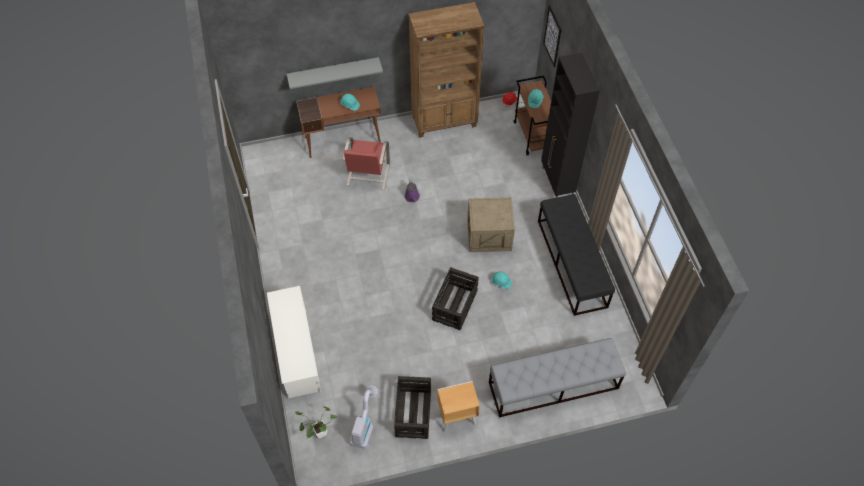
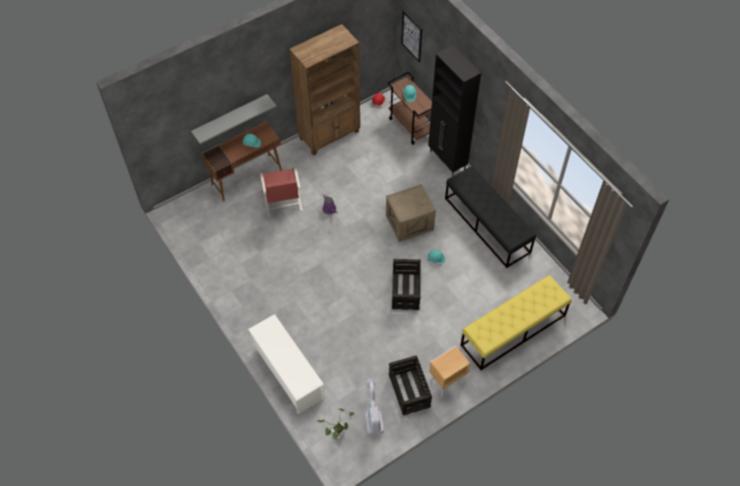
camera: 20 degrees left, 0 degrees up
(553, 385) = (513, 330): grey bench -> yellow bench

